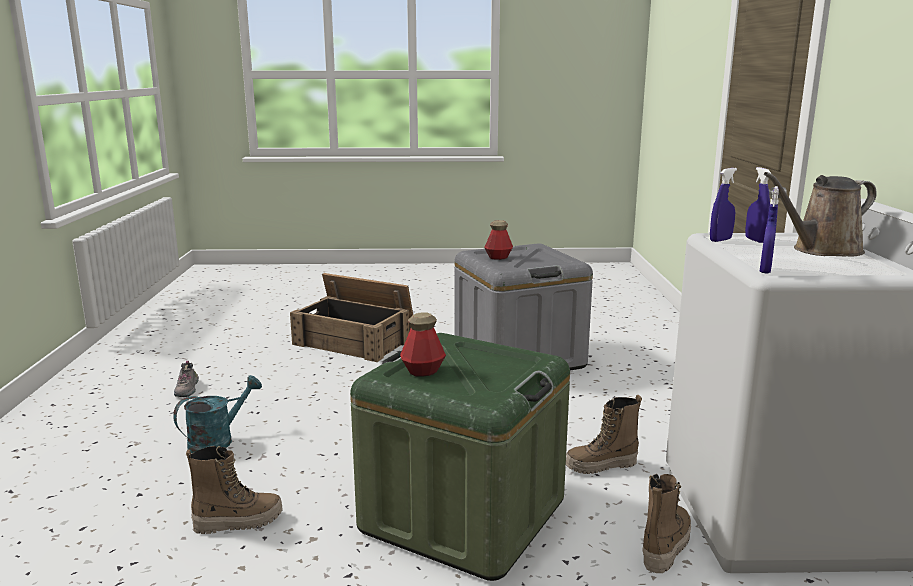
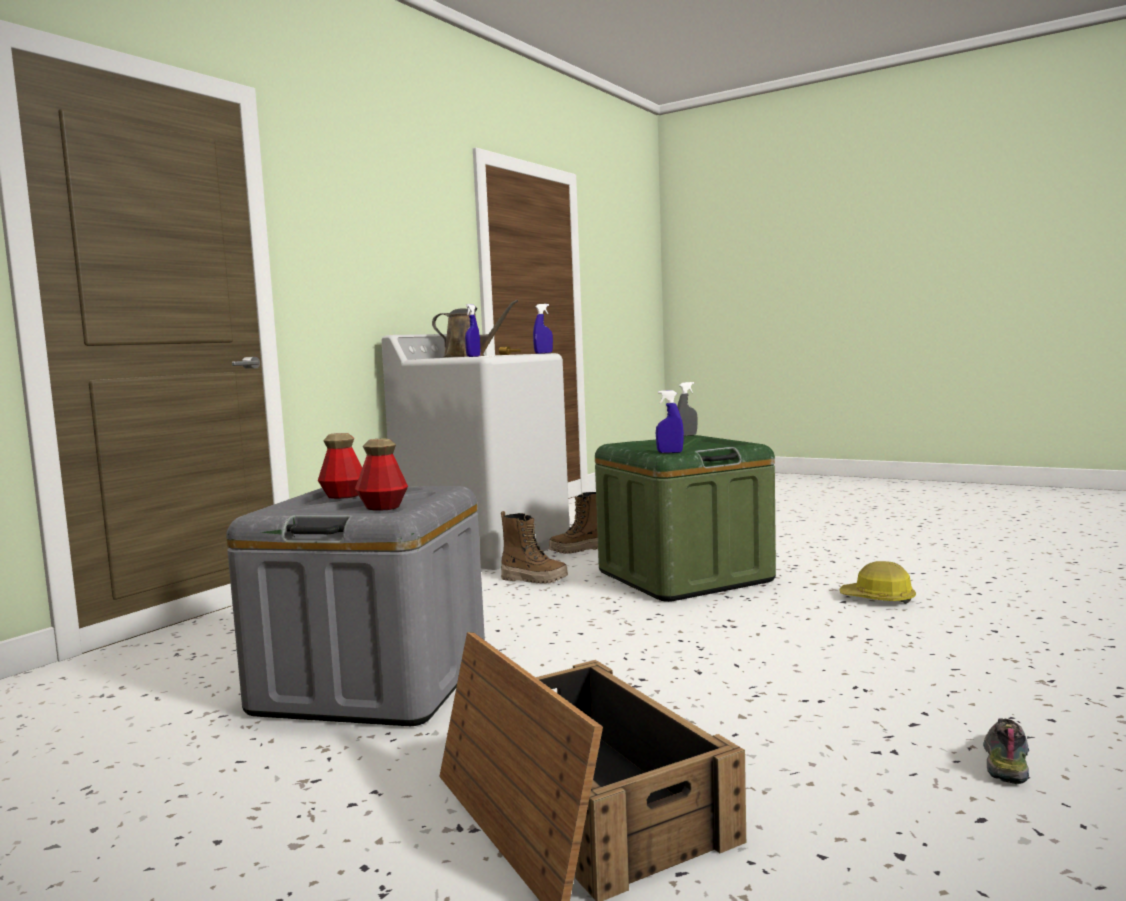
camera: 145 degrees left, 10 degrees down
(218, 440) = (914, 662): turquoise watering can -> none
(238, 521) = (878, 599): boot -> hard hat
(423, 371) = (712, 447): bottle -> bottle (343, 496)
(499, 400) = (687, 435): none -> grey spray bottle
(720, 240) = (492, 356): blue spray bottle -> blue spray bottle (670, 452)

